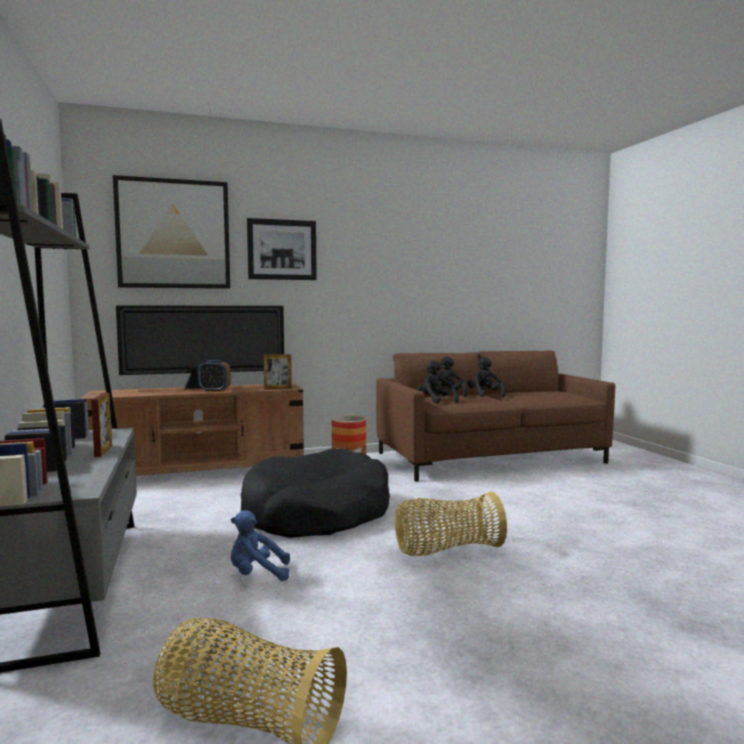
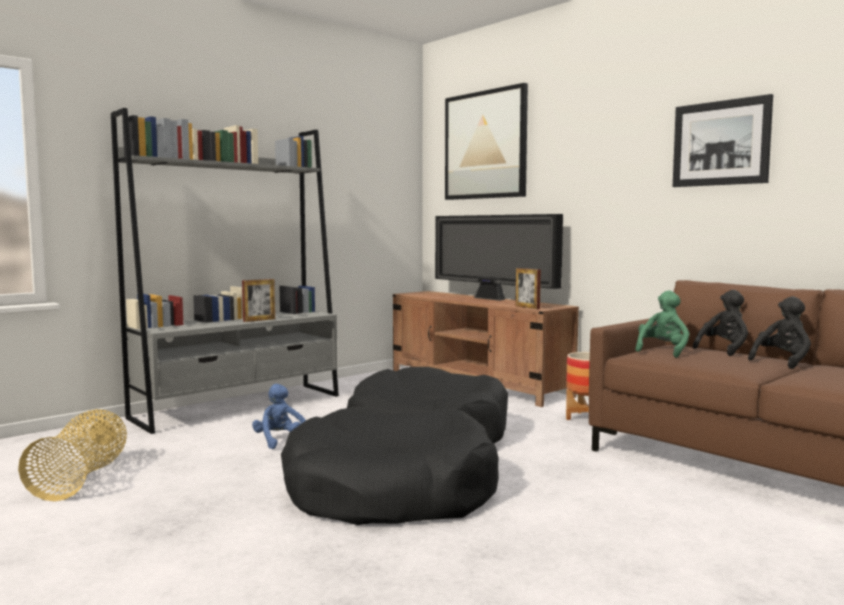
camera: 65 degrees right, 0 degrees up
(214, 390) = (480, 301): alarm clock -> none
(282, 249) = (574, 148): picture -> picture (720, 143)
(435, 401) = (662, 351): black plush toy -> green plush toy
(446, 550) = (389, 492): basket -> black dog bed

